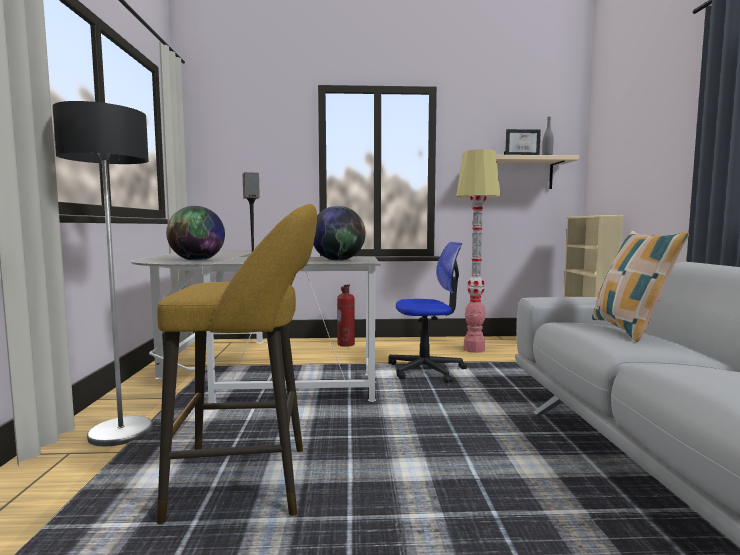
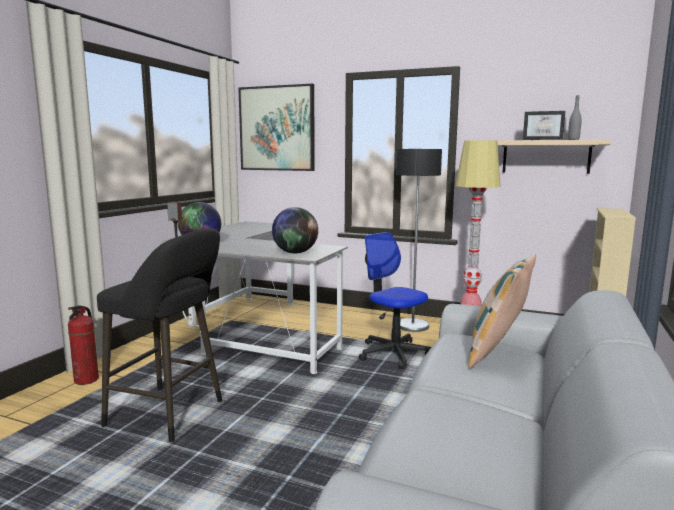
camera: 25 degrees right, 5 degrees up
(121, 432) = (135, 363): floor lamp -> floor lamp (413, 326)
(234, 142) = (277, 128): none -> picture
(250, 482) = (170, 414): yellow stool -> black stool
(346, 344) = (357, 315): fire extinguisher -> fire extinguisher (86, 380)
(426, 370) = (393, 353): office chair -> office chair turned 150 degrees counterclockwise

